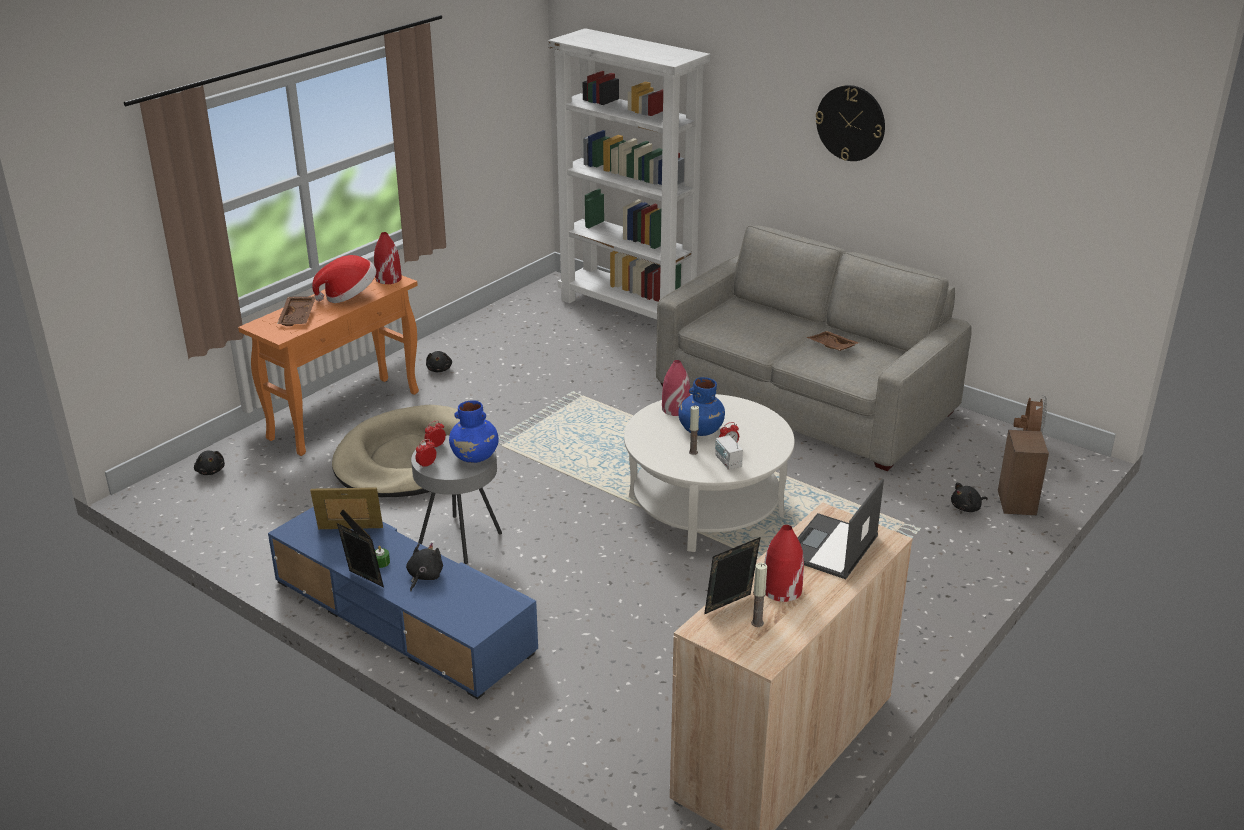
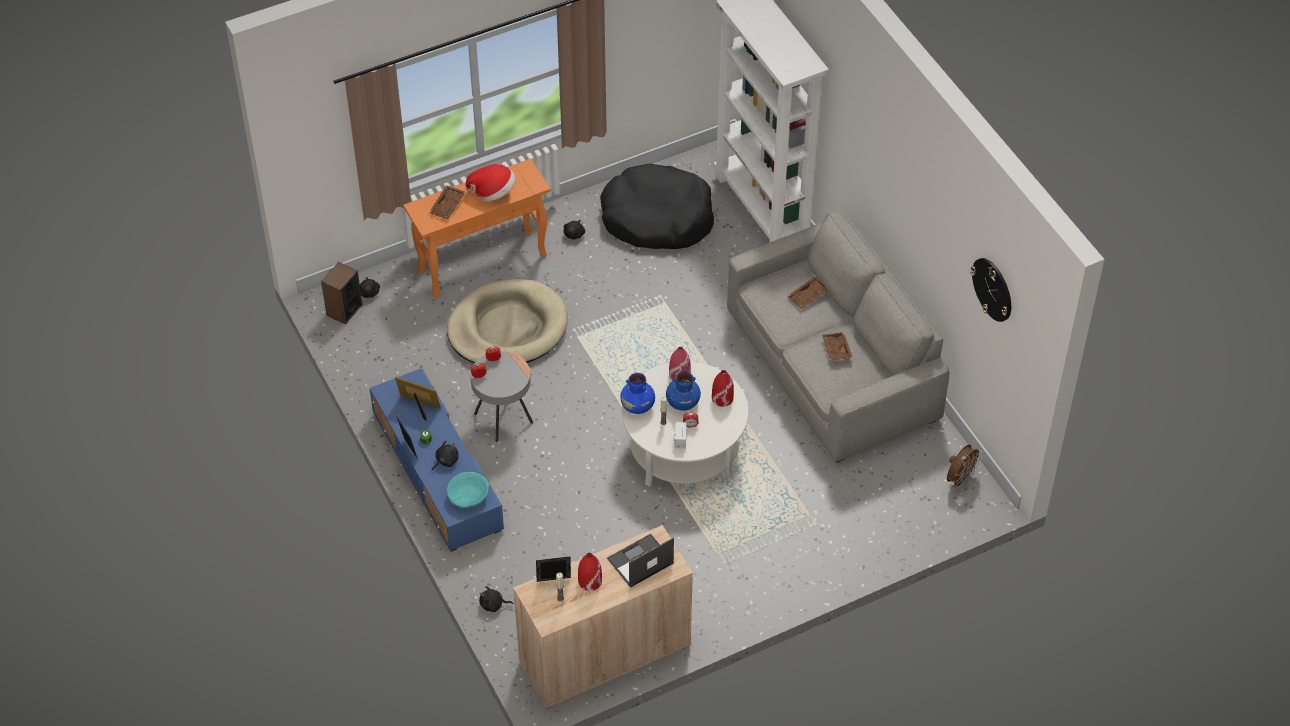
camera: 25 degrees right, 20 degrees up
(388, 279) = (530, 179): red vase -> red vase (722, 398)
(475, 457) = (513, 379): blue vase -> blue vase (637, 406)
(481, 604) = (468, 496): none -> turquoise bowl
(523, 339) = (657, 218): none -> black dog bed
(761, 317) = (808, 296): none -> brown tray
(850, 123) = (900, 182): wall clock -> wall clock (992, 289)
(967, 508) = (866, 518): black plush toy -> black plush toy (493, 605)
(1016, 502) = (906, 526): speaker -> speaker (344, 310)

